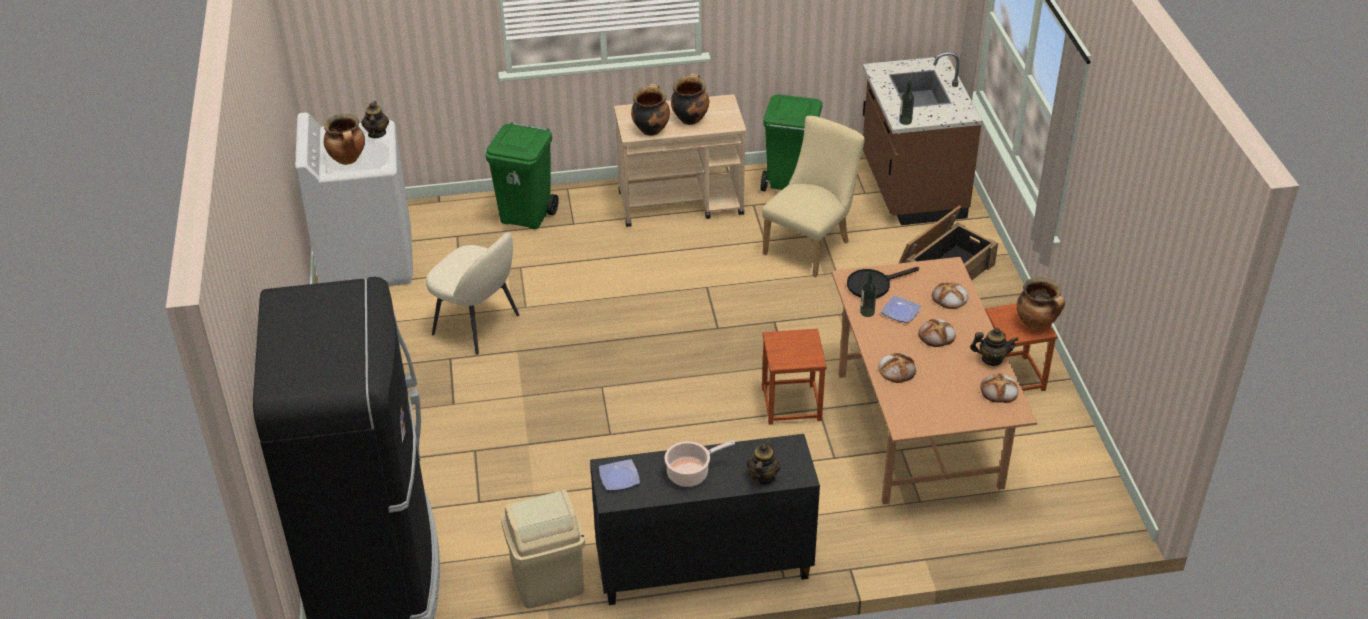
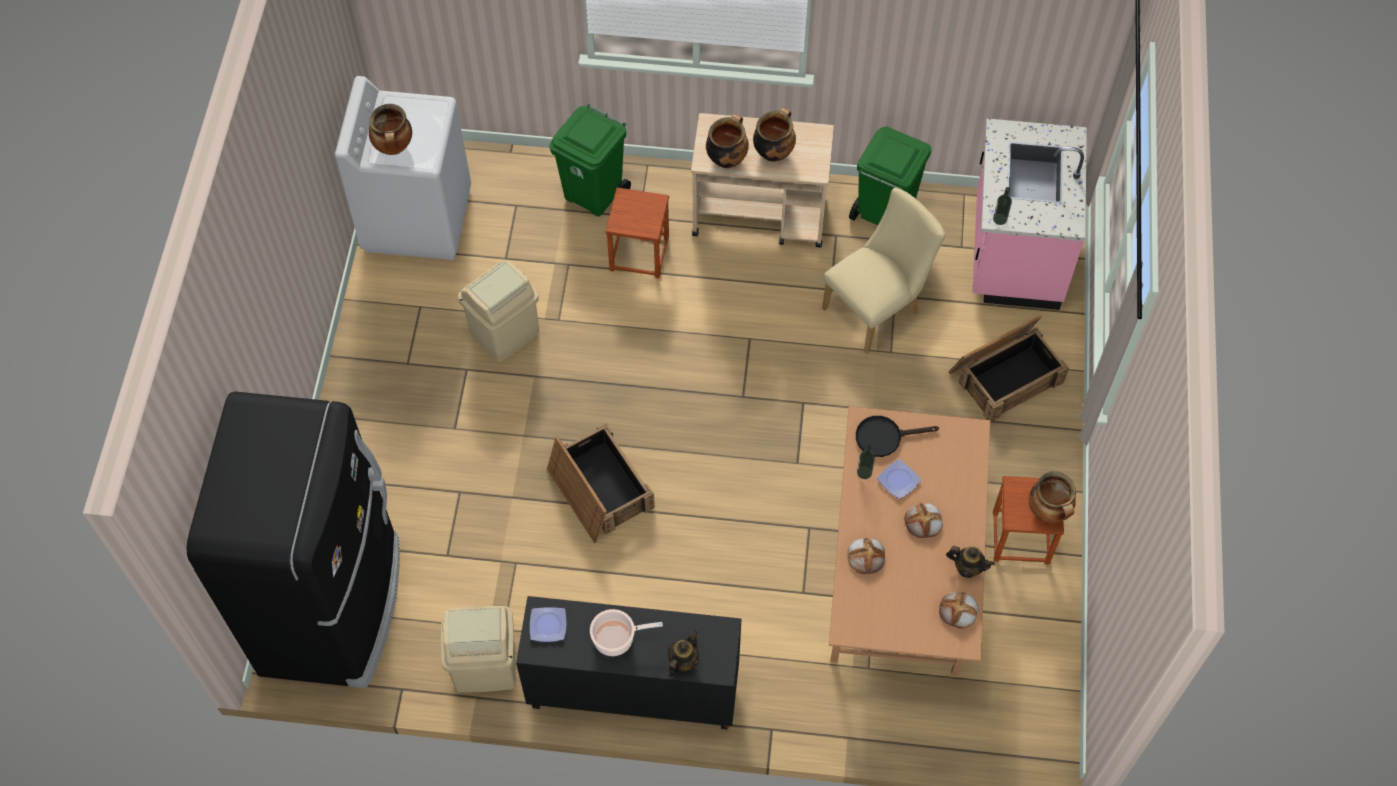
camera: 15 degrees right, 20 degrees up
(376, 133) = (432, 115): teapot -> none
(478, 326) = (505, 333): beige chair -> beige trash can
(609, 420) = (599, 489): none -> crate
(790, 404) = (783, 514): brown stool -> brown stool (639, 253)
(911, 188) = (1014, 252): brown counter -> pink counter
(949, 298) = (956, 475): bread -> none

